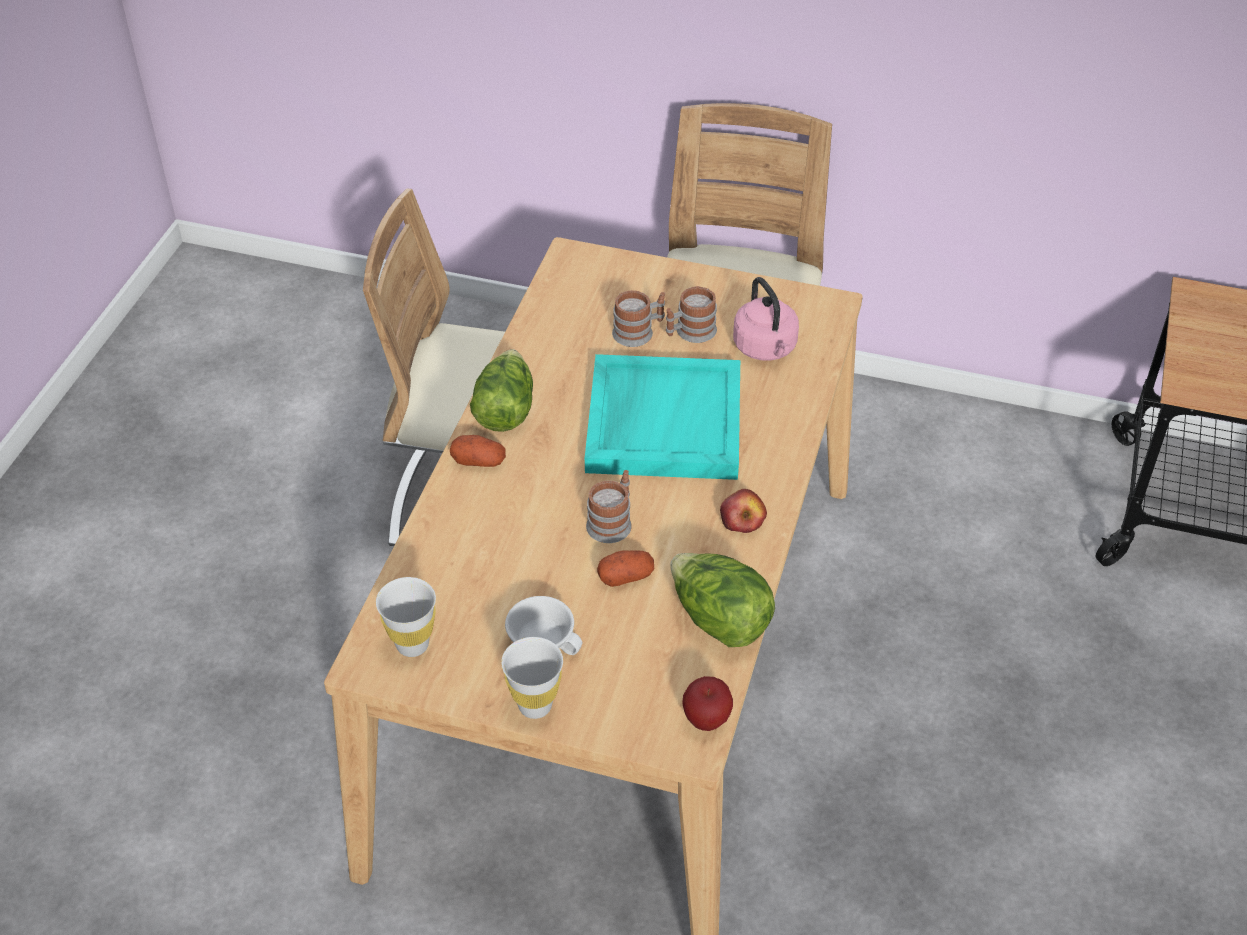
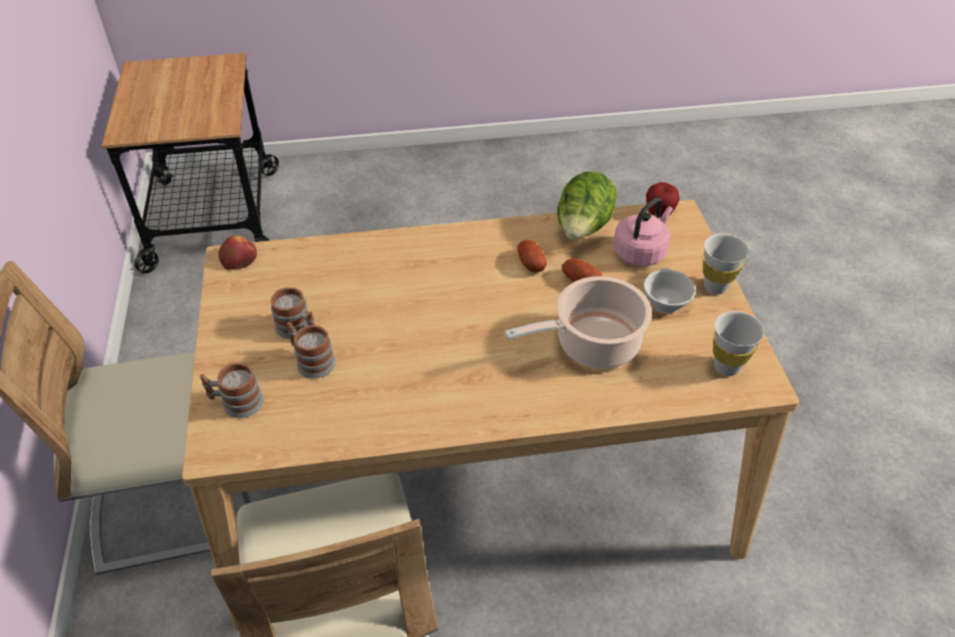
camera: 115 degrees left, 0 degrees up
(479, 461) = (527, 405): potato -> potato (531, 263)
(504, 408) = (456, 415): lettuce -> none
(522, 544) = (592, 344): none -> cooking pot
(612, 521) = (536, 304): mug -> mug (236, 402)
(662, 421) = (415, 311): turquoise tray -> none
(742, 519) = (489, 243): apple -> apple (239, 258)
(766, 349) = (299, 279): pink kettle -> pink kettle (641, 252)

